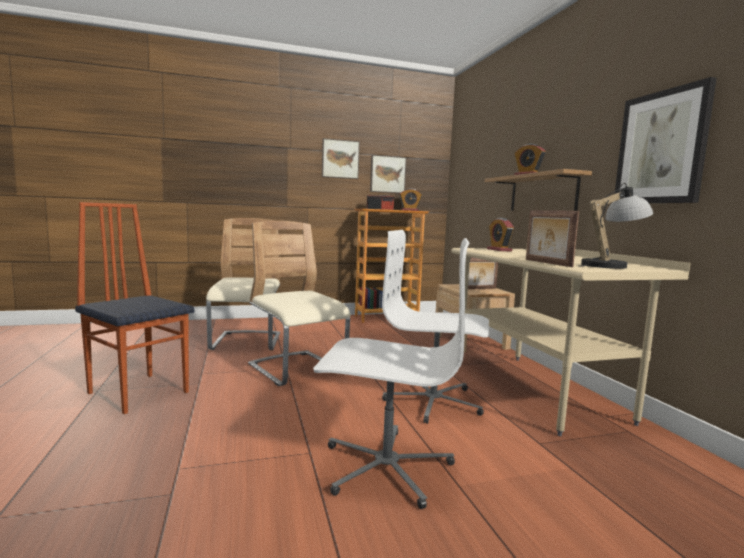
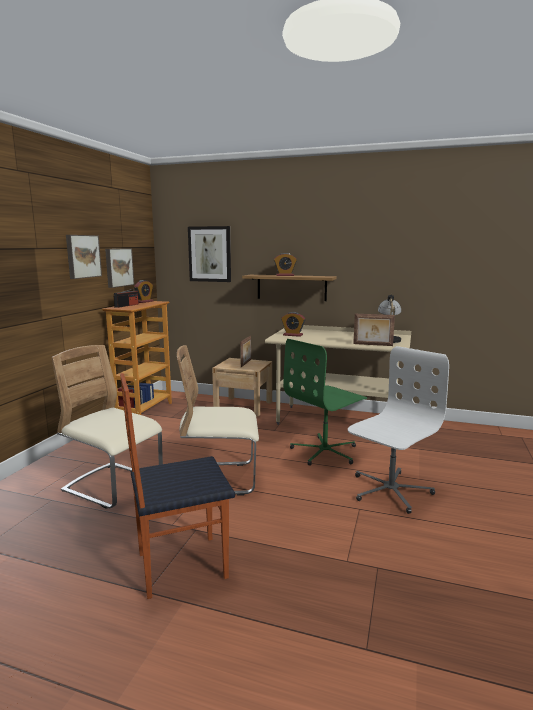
camera: 55 degrees left, 5 degrees up
(433, 401) = (325, 452): white office chair -> green office chair
(661, 148) = (385, 269): picture -> picture (210, 254)

